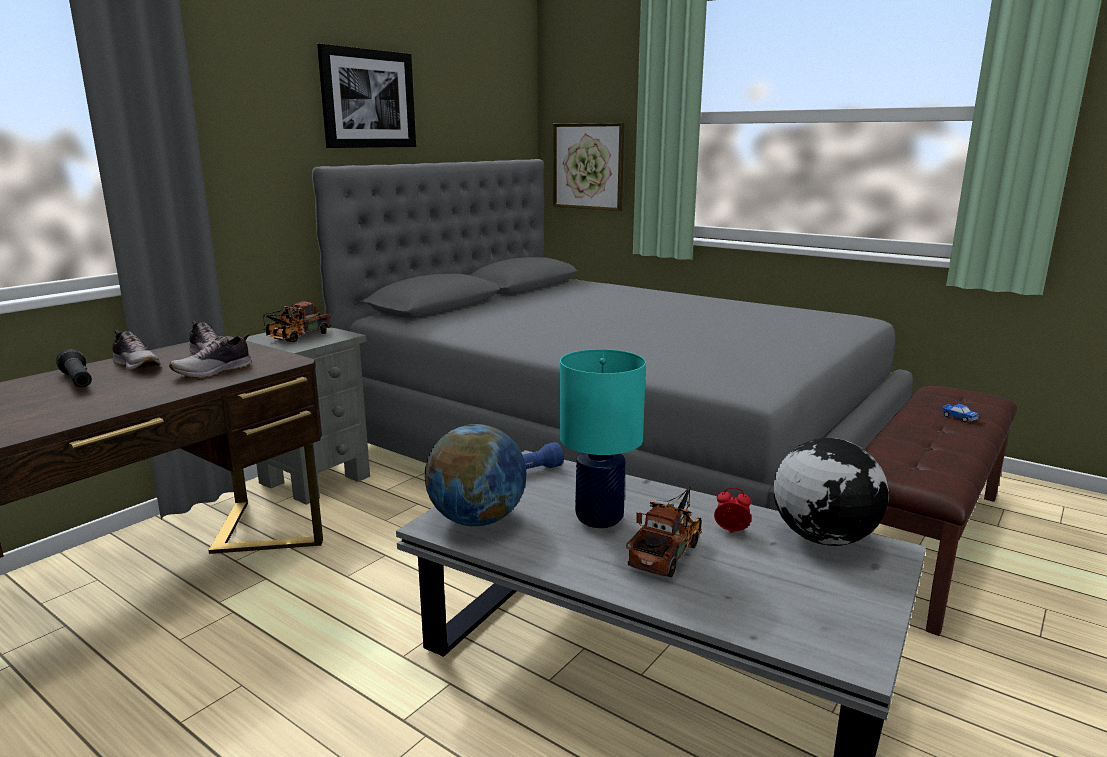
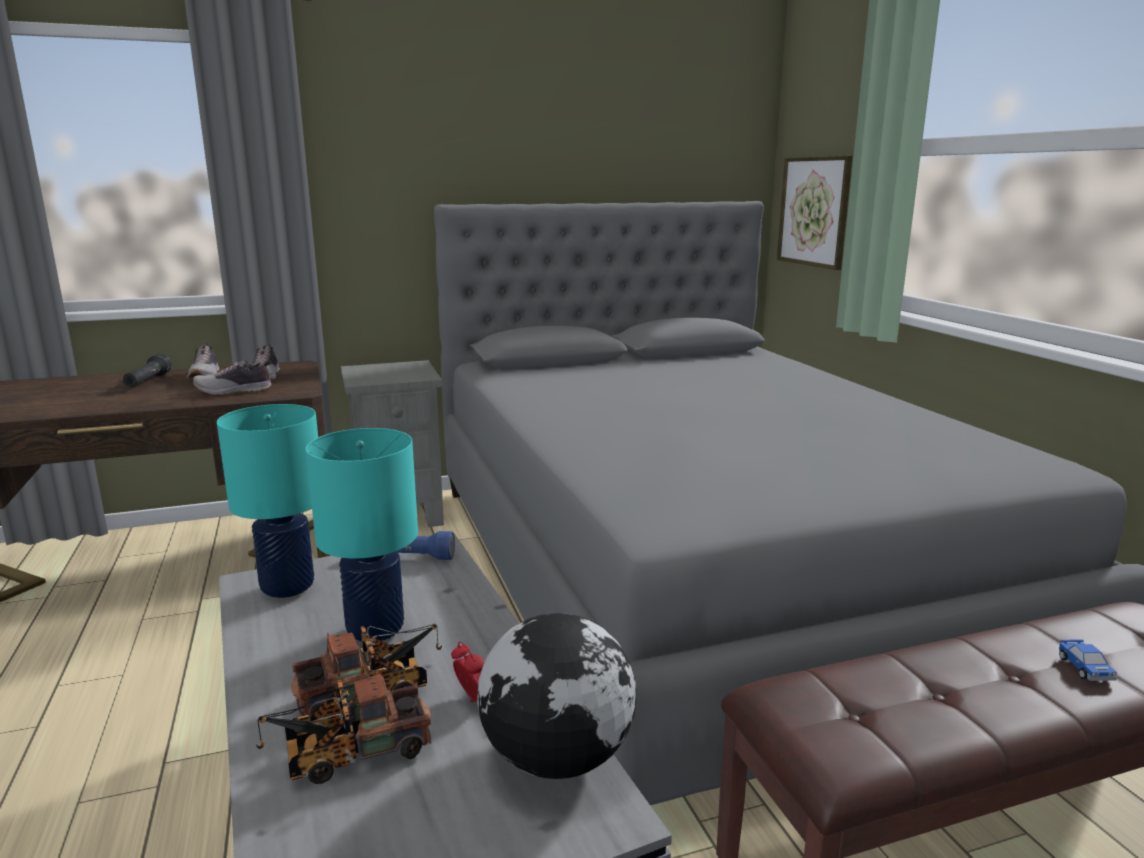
camera: 35 degrees right, 0 degrees up
(296, 337) = (385, 372): toy truck -> toy truck (349, 755)
(368, 99) = (519, 134): picture -> none
(477, 520) = (287, 590): globe -> turquoise table lamp

